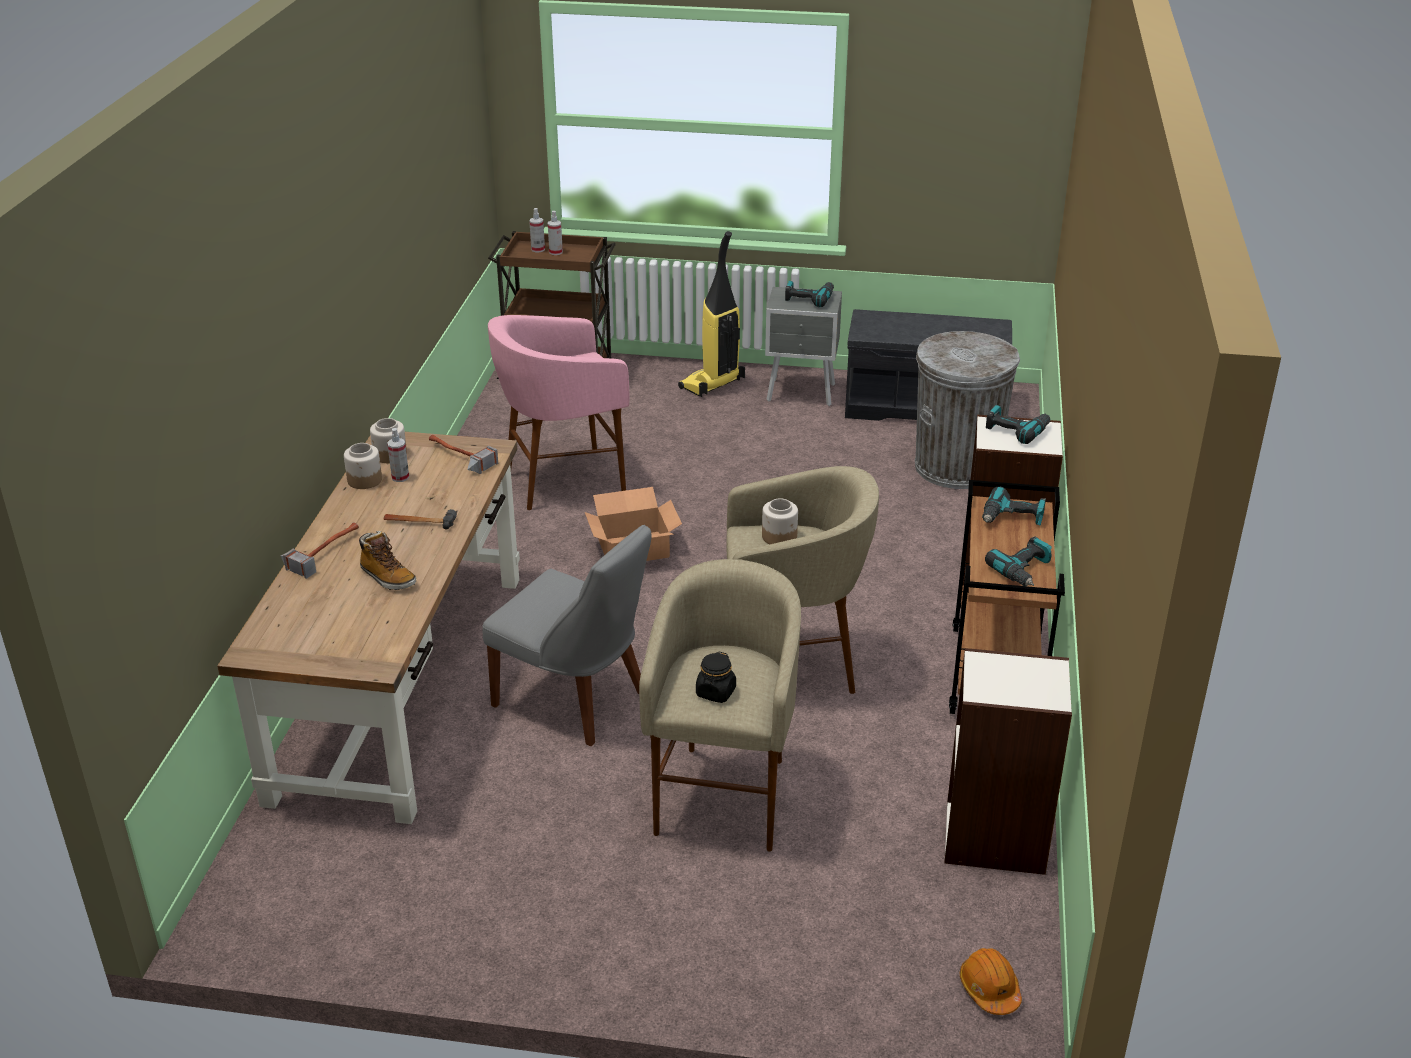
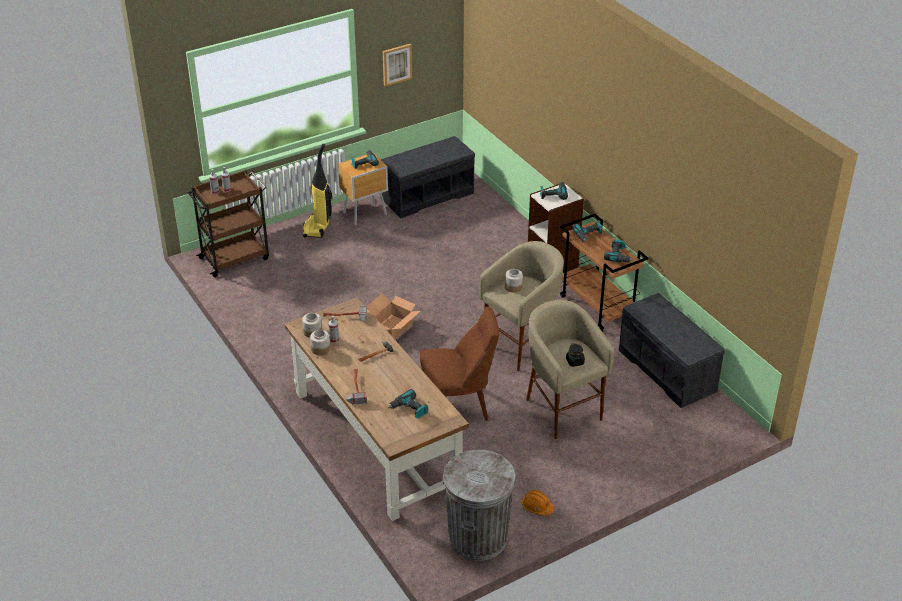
camera: 40 degrees left, 5 degrees up
(345, 617) = (409, 409): none -> power drill
(387, 578) = (400, 385): boot -> none
(563, 481) = (315, 312): pink stool -> none
(576, 701) = (458, 406): grey chair -> brown chair
(802, 394) = (366, 214): grey nightstand -> brown nightstand
(924, 148) = (396, 64): none -> picture
(956, 467) = (476, 221): grey trash can -> grey trash can (477, 537)
(989, 989) = (722, 423): orange hard hat -> orange hard hat (537, 507)
(996, 839) = (668, 371): bookcase -> grey bench

